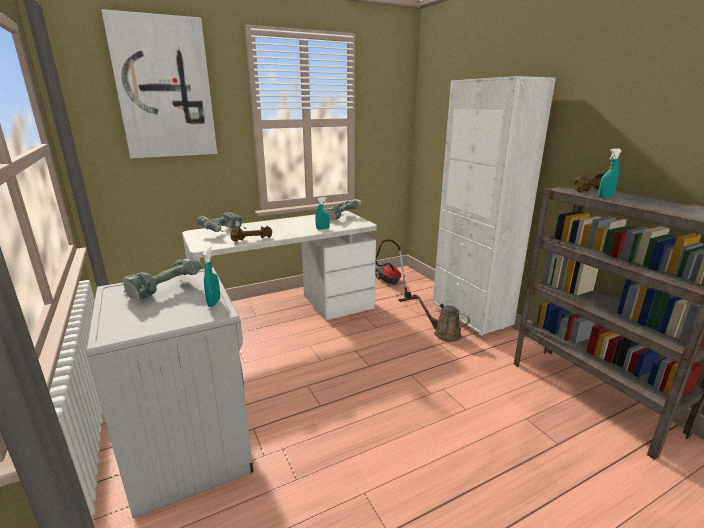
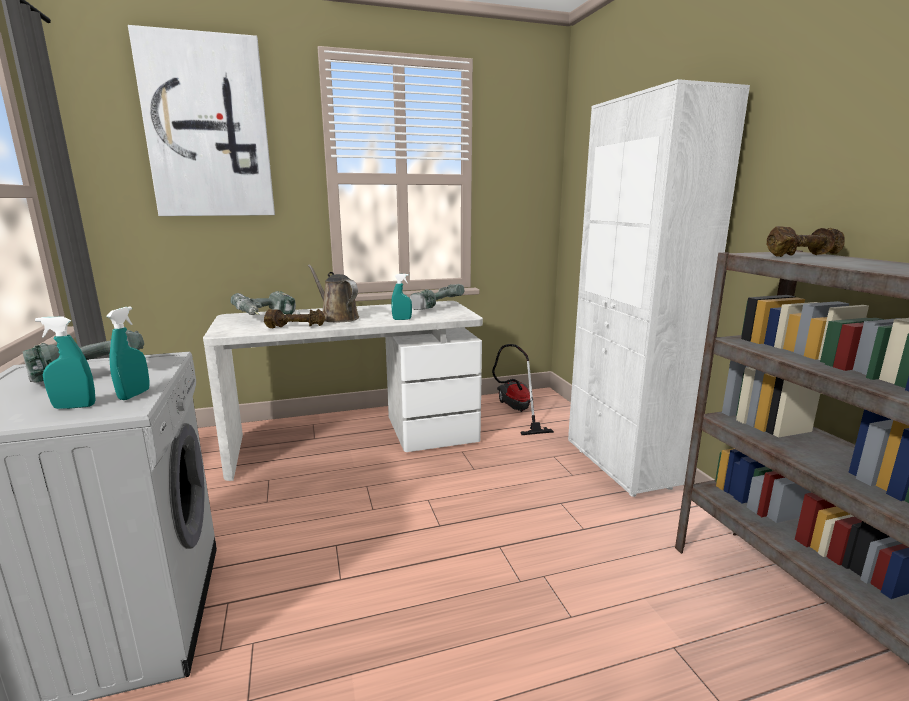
camera: 10 degrees right, 5 degrees down
(444, 333) = (573, 487): brown watering can -> brown watering can (337, 318)
(605, 197) = (822, 262): turquoise spray bottle -> turquoise spray bottle (74, 407)

